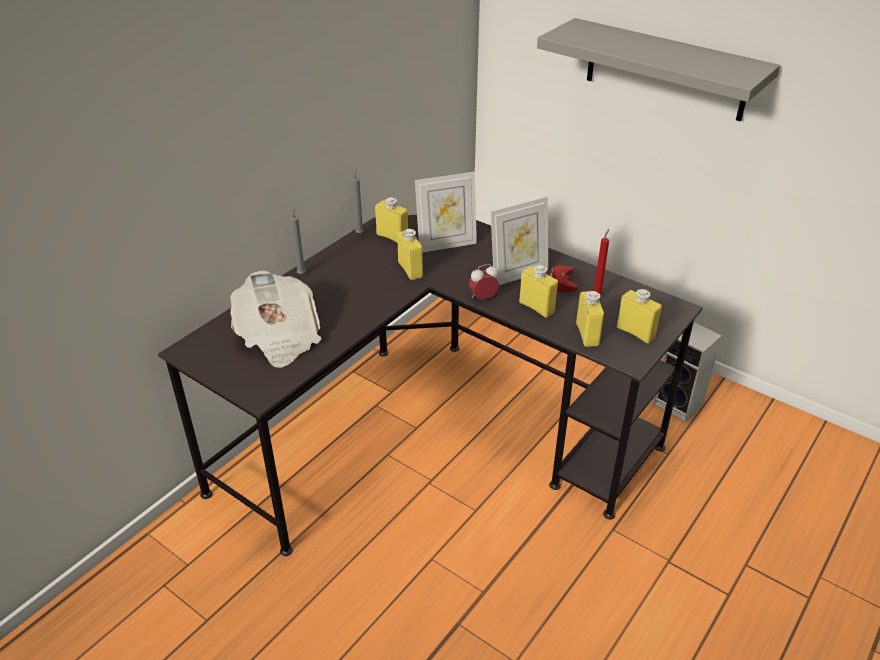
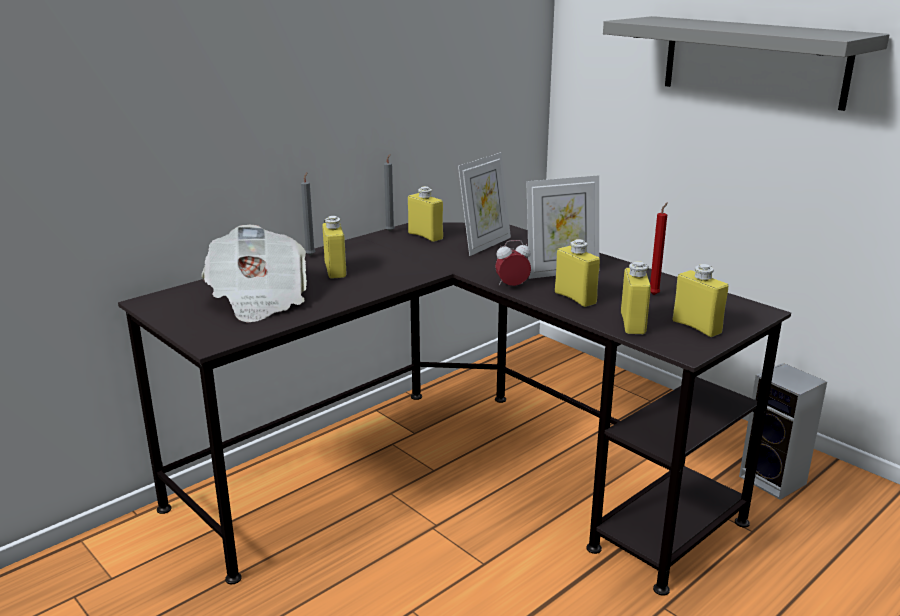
camera: 10 degrees right, 15 degrees down
(410, 270) = (435, 260): yellow bottle -> yellow bottle (335, 270)
(446, 244) = (484, 245): picture frame -> picture frame turned 45 degrees counterclockwise
(563, 283) = (614, 281): red game controller -> none

